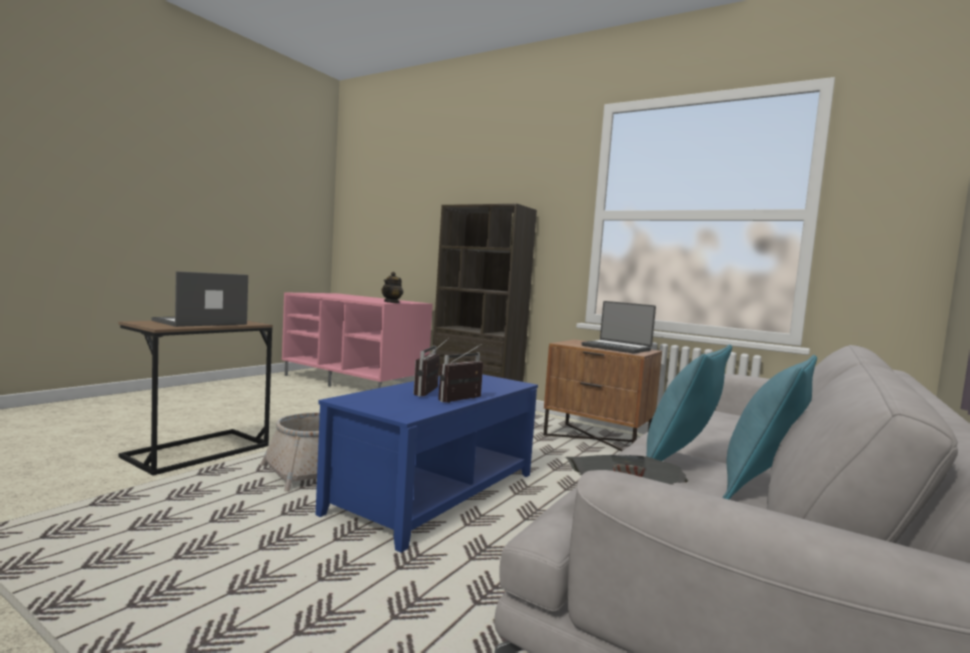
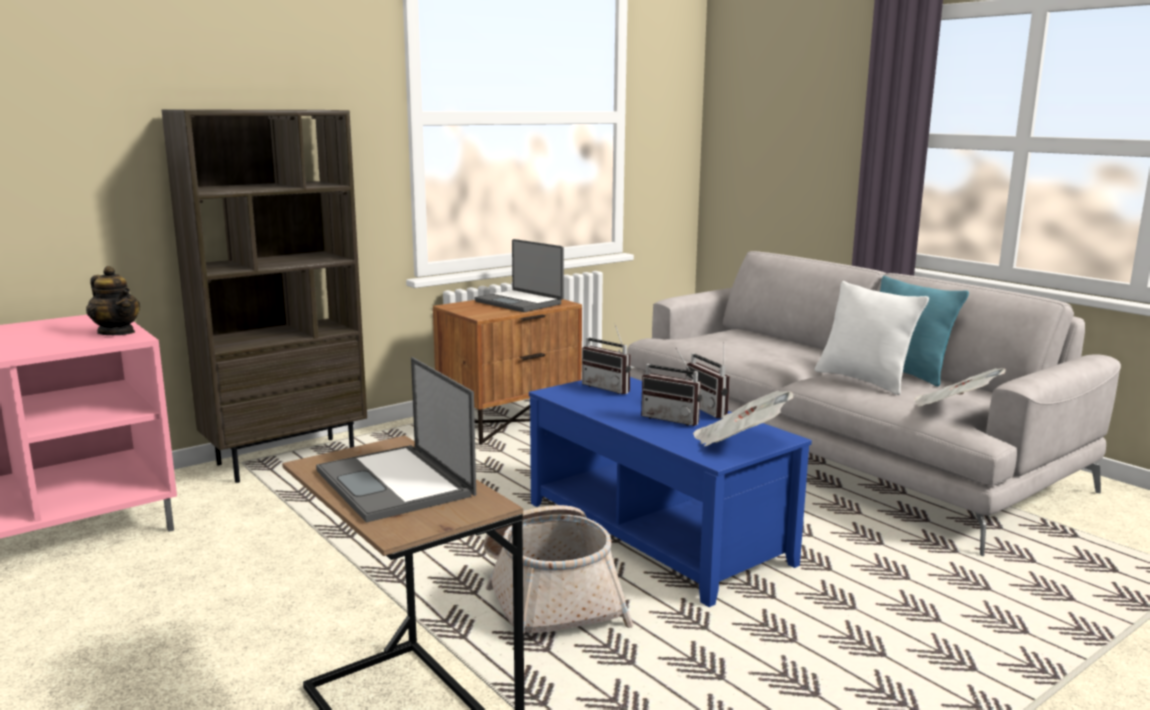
camera: 70 degrees left, 10 degrees up
(385, 405) = (738, 442): none -> newspaper
(492, 382) = (610, 388): none -> radio
(617, 348) = (520, 302): laptop -> laptop turned 75 degrees clockwise
(680, 464) = (863, 380): turquoise pillow -> white pillow

